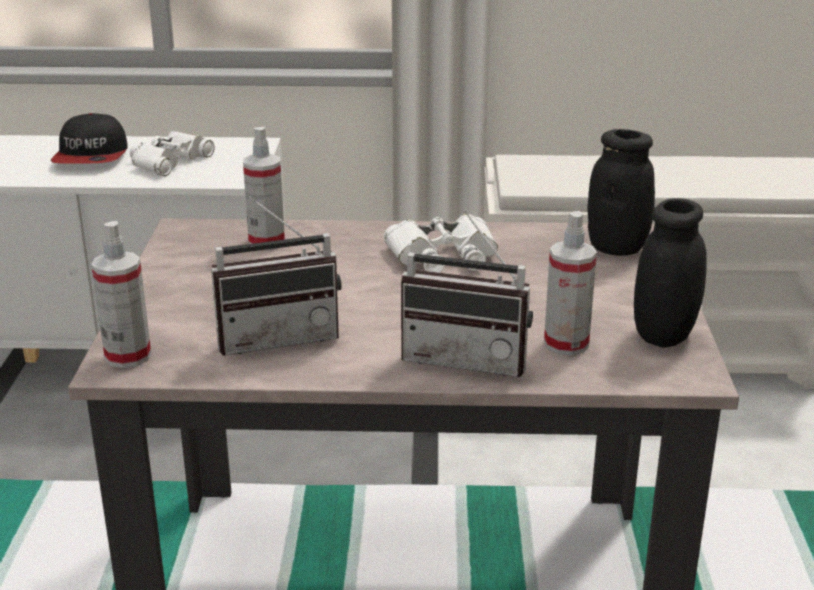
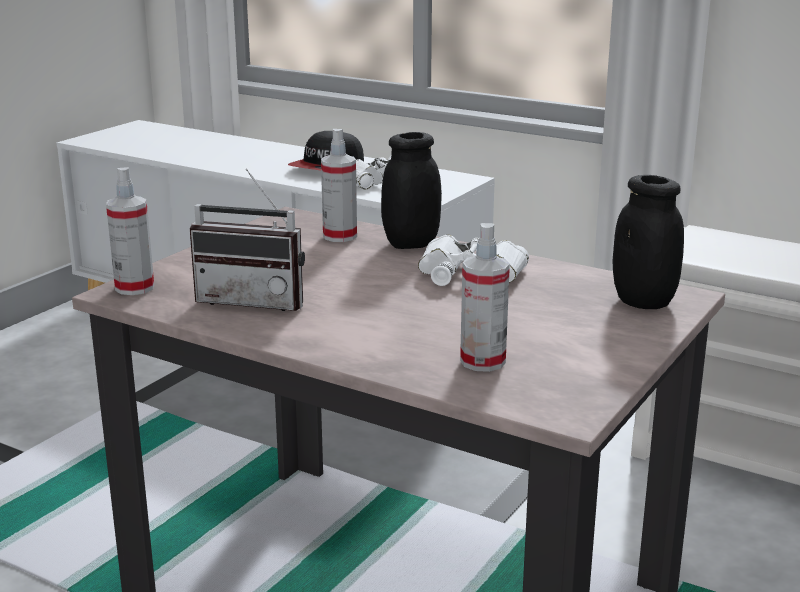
camera: 30 degrees right, 5 degrees down
(468, 358) = (382, 350): radio -> none
(664, 335) = (586, 377): black jar -> black jar (411, 244)

